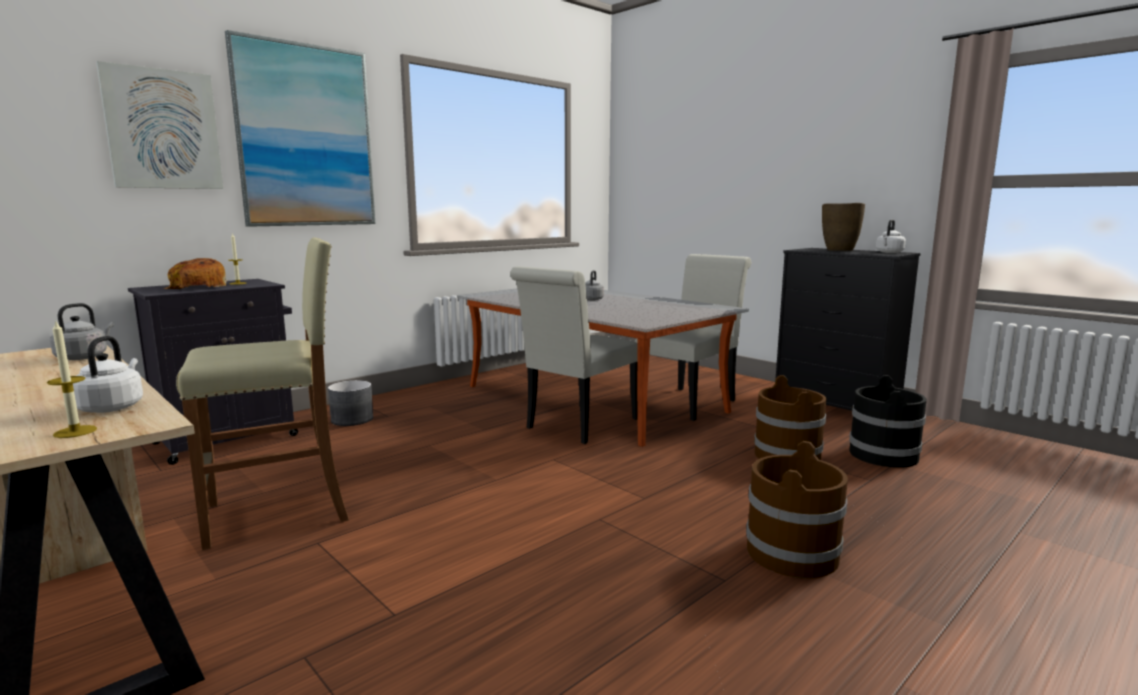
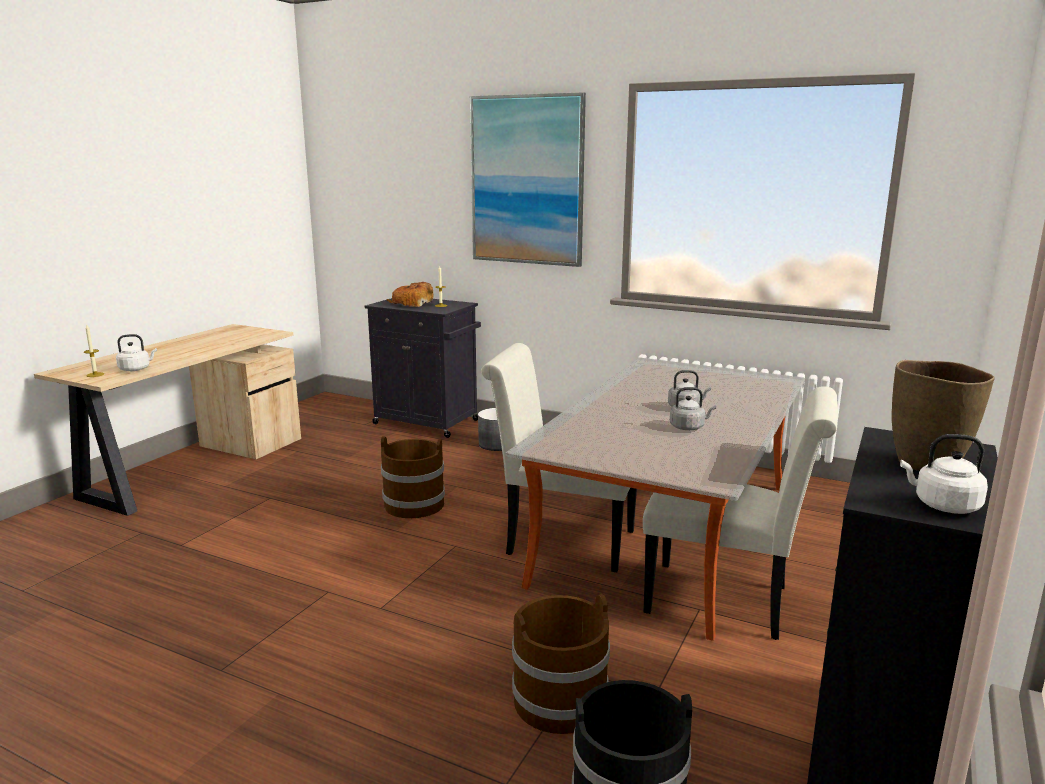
camera: 70 degrees right, 5 degrees up
(84, 357) = (248, 339): grey kettle -> grey kettle (689, 427)
(163, 129) = (430, 181): picture -> none
(279, 512) = (311, 474): beige stool -> none
(792, 553) = (273, 709): brown bucket -> brown bucket (413, 504)

